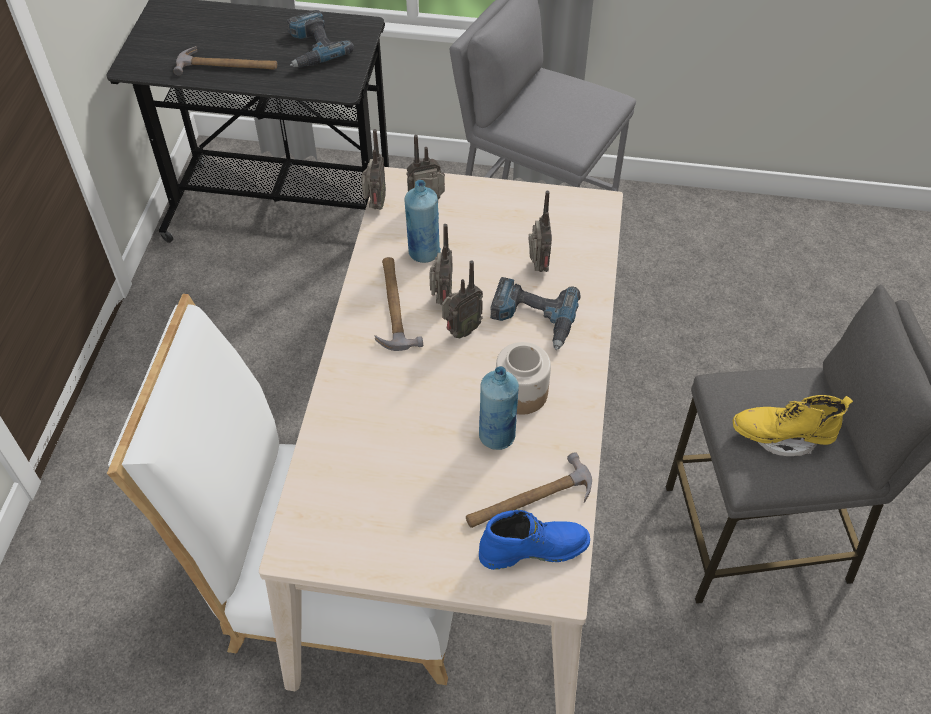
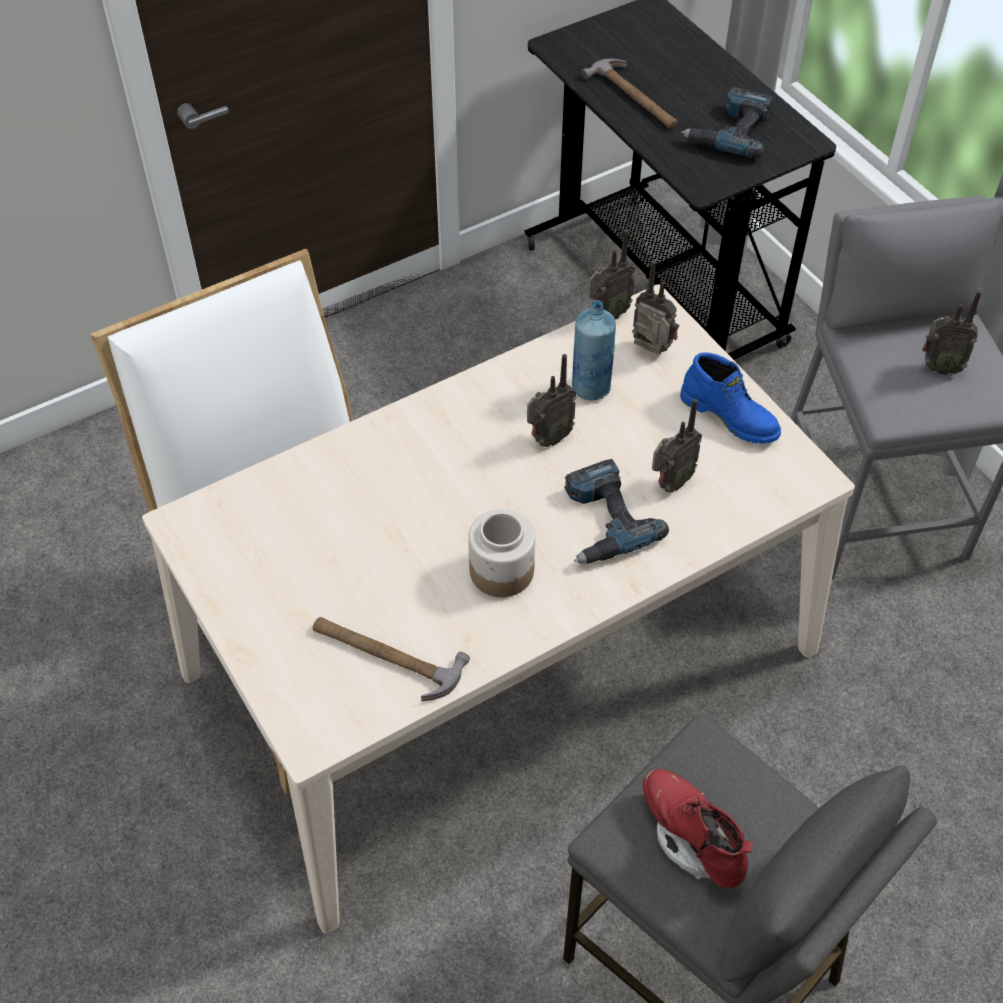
camera: 50 degrees right, 0 degrees up
(393, 305) = (504, 409): hammer -> none
(460, 331) = (526, 477): radio -> radio (939, 367)
(497, 435) = (434, 584): blue bottle -> none
(533, 547) = (337, 693): blue boot -> blue boot (730, 416)
(781, 437) = (692, 837): yellow boot -> red boot

